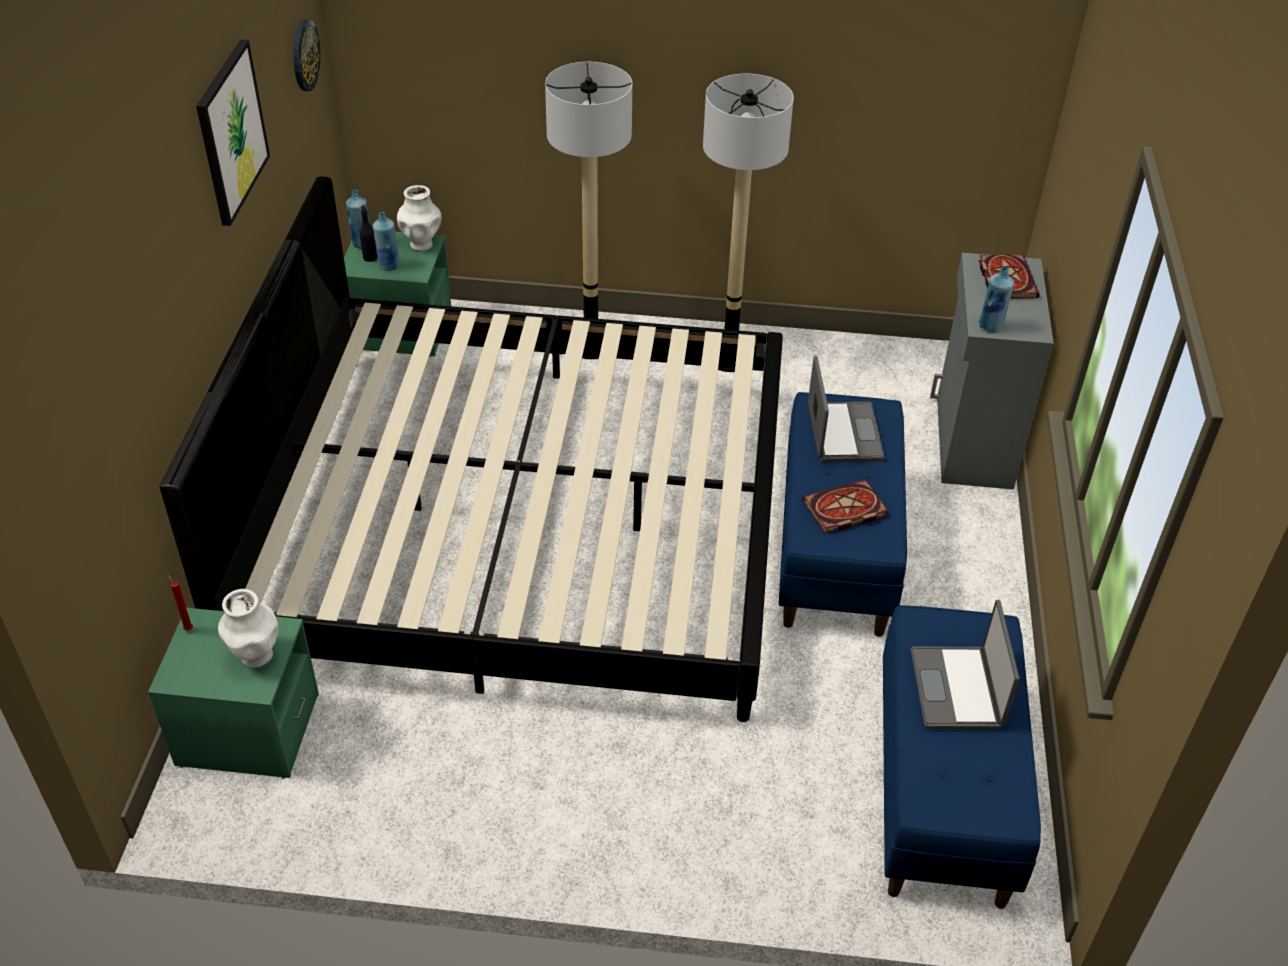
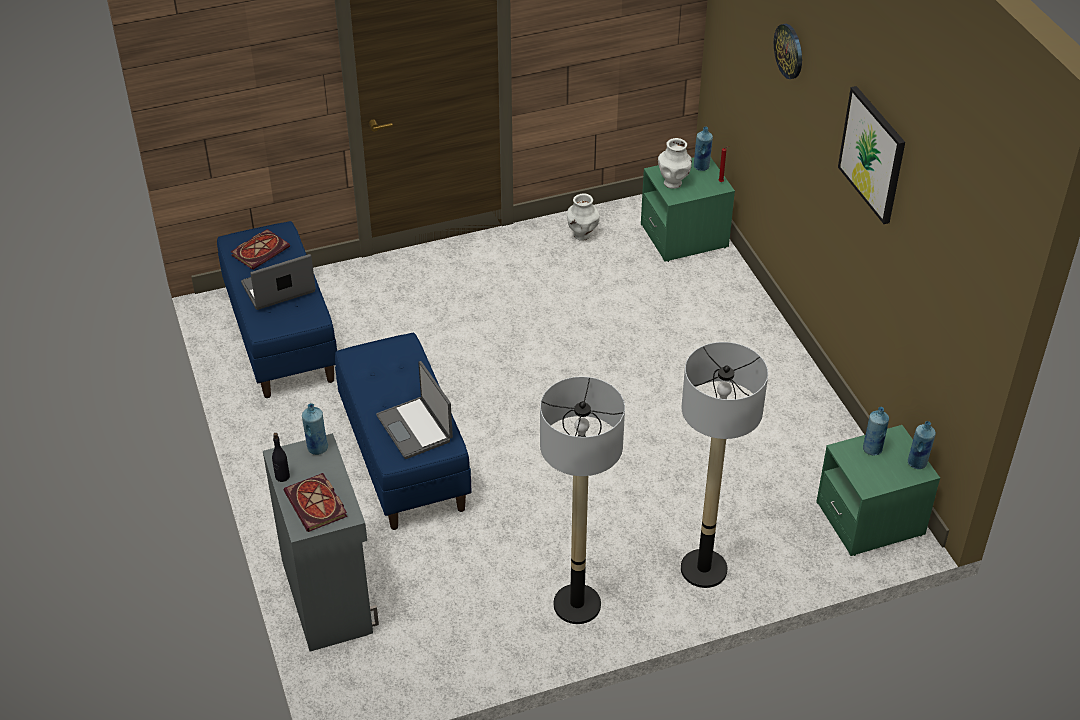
camera: 155 degrees right, 0 degrees up
(185, 669) = (701, 167): none -> blue bottle
(304, 55) = (960, 290): wall clock -> wall clock (789, 51)
(370, 257) = (895, 451): black bottle -> black bottle (282, 477)
(422, 244) = (870, 481): white vase -> white vase (582, 235)
(522, 519) = (635, 399): bed -> none
(843, 510) = (390, 370): book -> book (261, 250)
(958, 689) = (279, 289): laptop -> laptop turned 90 degrees counterclockwise

